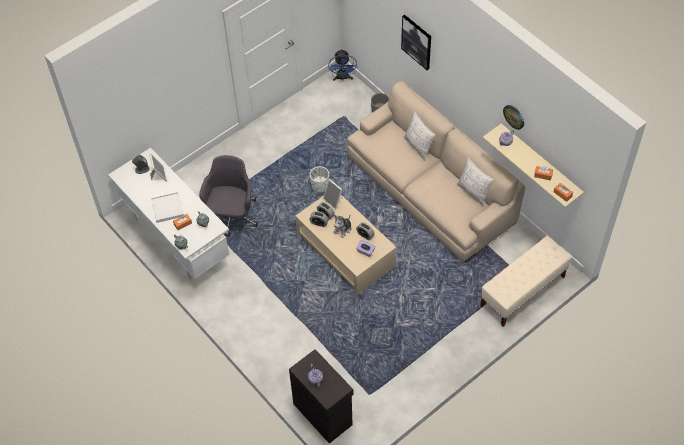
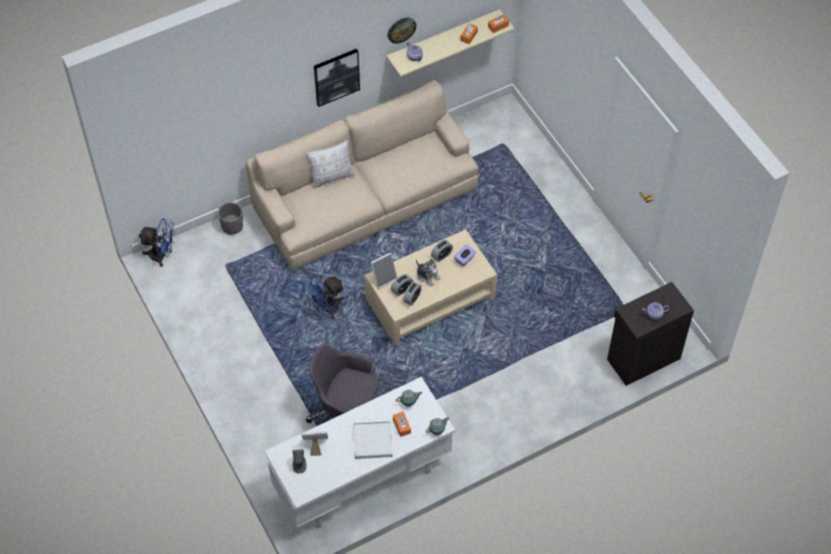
camera: 80 degrees left, 0 degrees up
(320, 186) = (327, 309): white planter -> blue fan
(417, 41) = (251, 96): picture -> picture (336, 76)
(473, 192) = (413, 140): pillow -> none
(522, 291) = (524, 146): beige bench -> none

